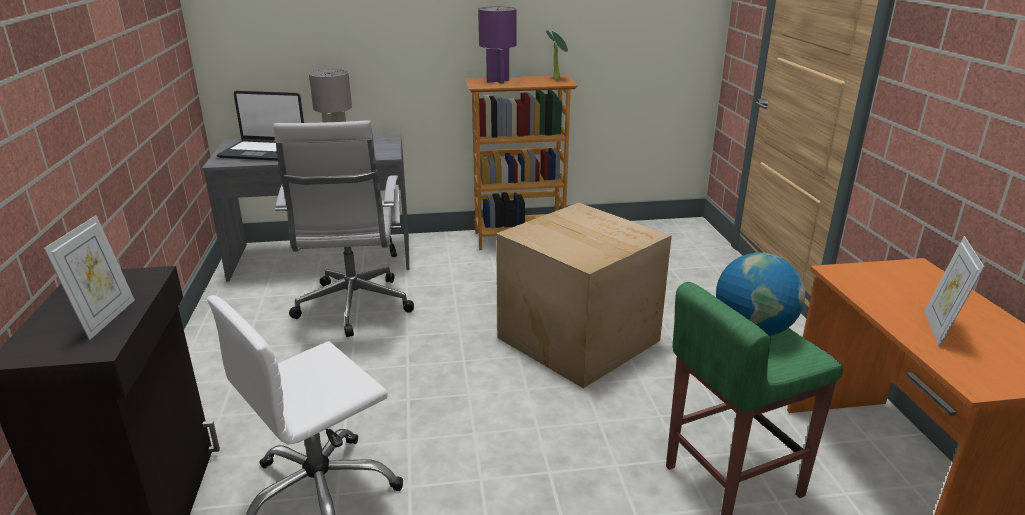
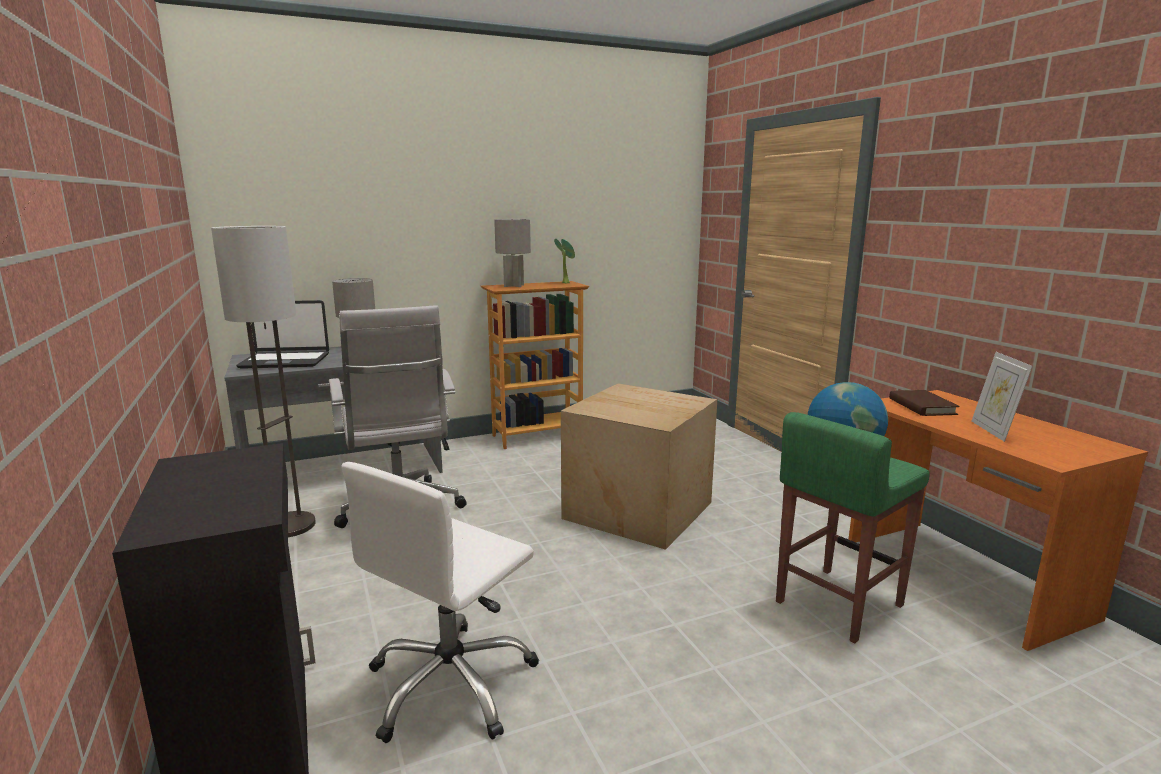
camera: 15 degrees left, 10 degrees down
(105, 318) = (238, 491): picture frame -> none
(253, 310) = (289, 526): none -> floor lamp
(497, 81) = (513, 286): purple table lamp -> grey table lamp
(880, 282) = (922, 406): none -> brown book

